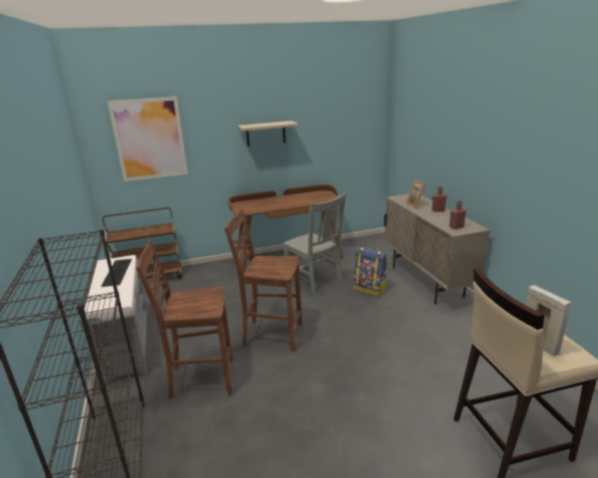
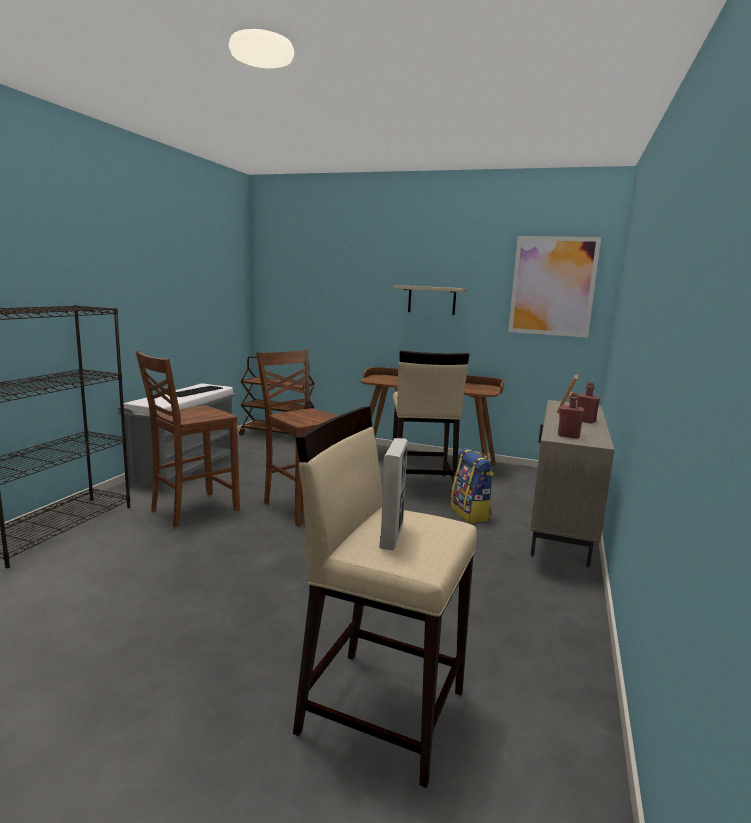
camera: 35 degrees right, 10 degrees down
(149, 139) = (309, 288): picture -> picture (552, 286)
(200, 379) = (192, 510): brown chair -> brown chair turned 75 degrees counterclockwise
(314, 280) = (420, 485): grey chair -> beige stool

